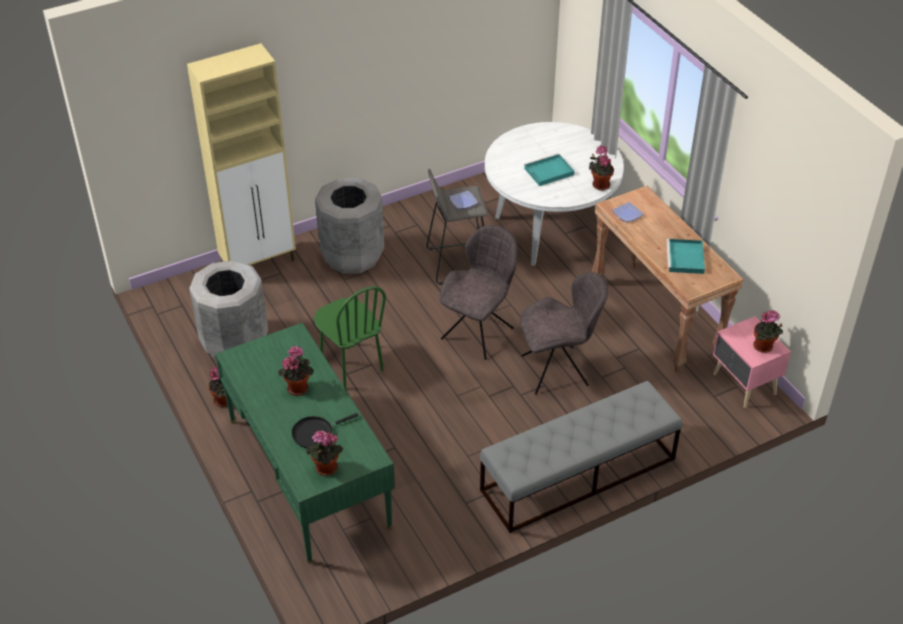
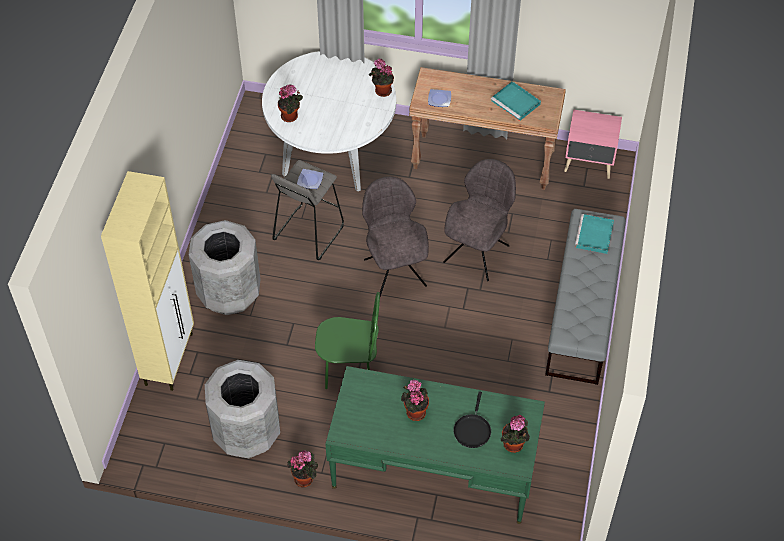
camera: 50 degrees left, 10 degrees up
(548, 172) = (335, 109): turquoise tray -> turquoise tray (594, 236)
(764, 347) = (606, 127): potted plant -> potted plant (291, 116)

